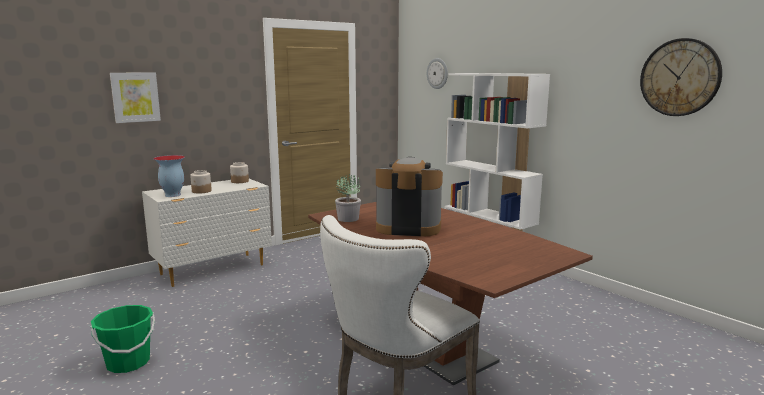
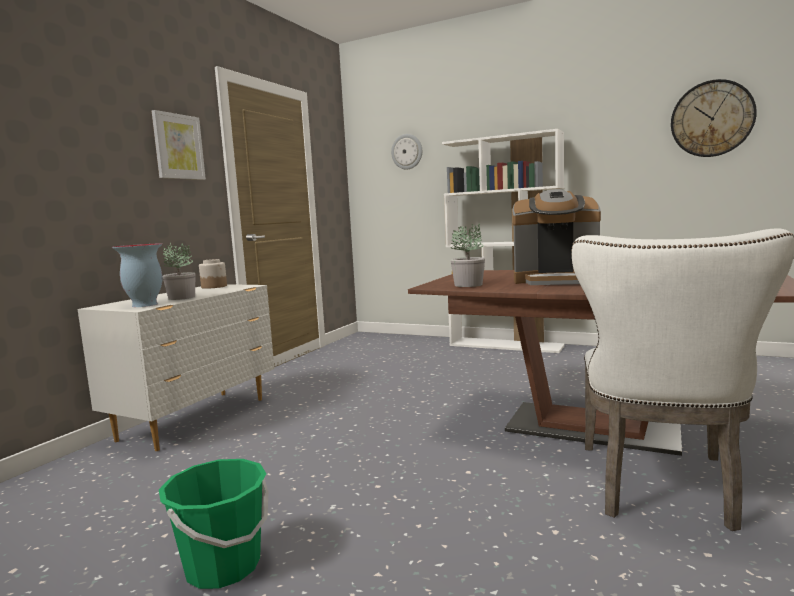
camera: 25 degrees left, 5 degrees down
(135, 97) = (58, 156): picture -> picture (178, 147)
(201, 191) = (182, 297): jar -> potted plant
(408, 227) = (555, 280): coffee machine -> coffee machine turned 150 degrees counterclockwise

